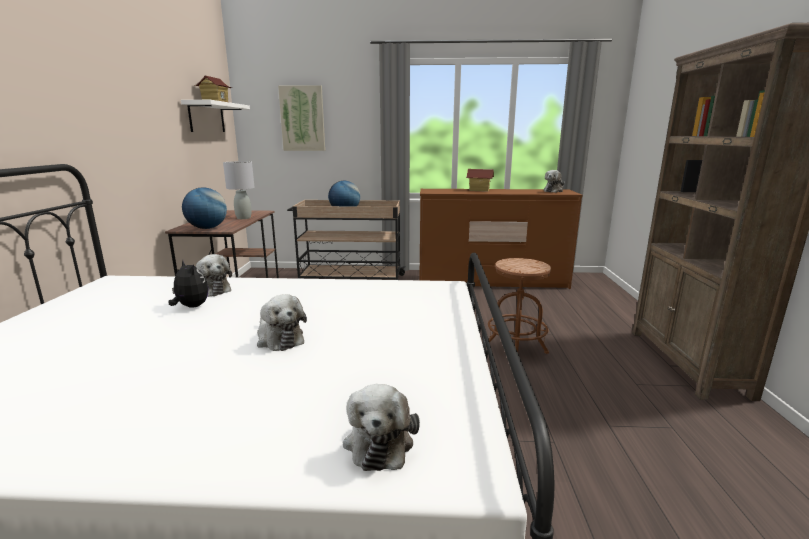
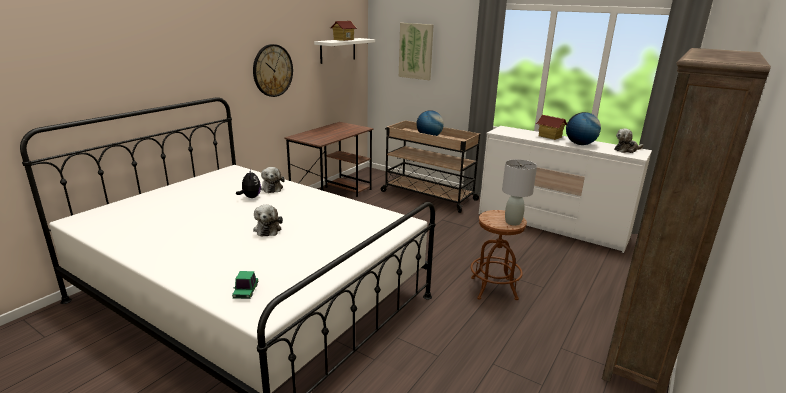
camera: 30 degrees right, 5 degrees up
(136, 132) = (272, 70): none -> wall clock
(207, 228) = (310, 139): globe -> globe (580, 144)
(244, 218) = (343, 133): grey table lamp -> grey table lamp (513, 222)
(379, 441) = (246, 291): plush toy -> toy car
(492, 281) = (551, 226): brown dresser -> white dresser

